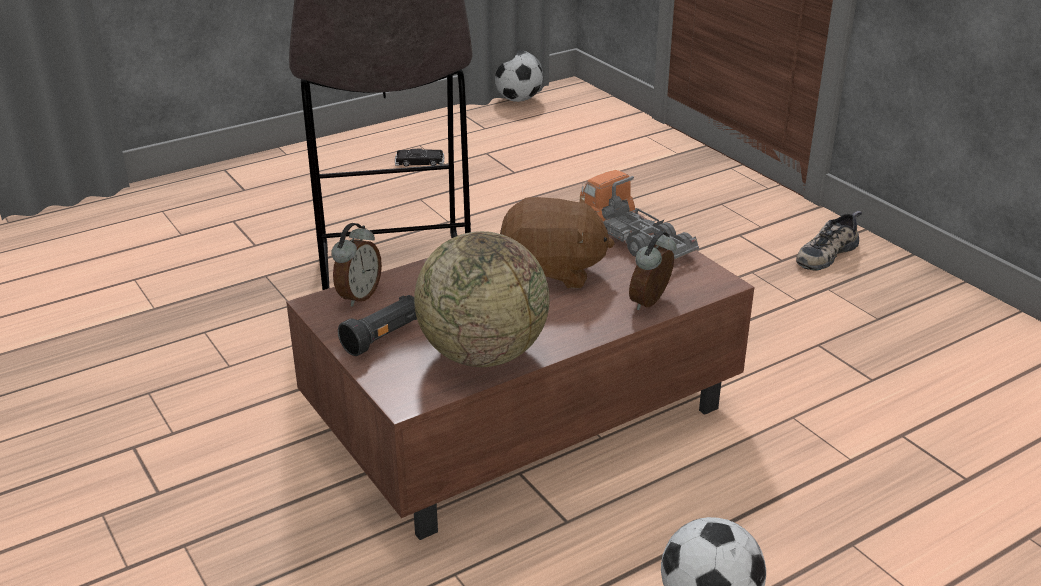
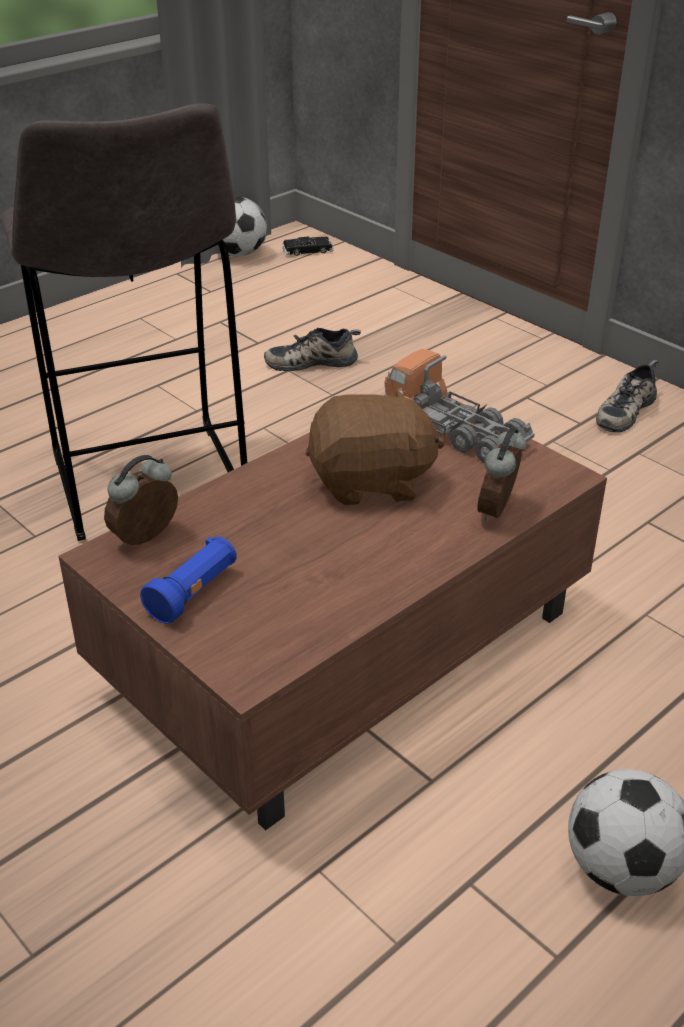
camera: 10 degrees left, 5 degrees up
(358, 296) = (147, 539): alarm clock -> alarm clock turned 150 degrees counterclockwise
(383, 337) = (194, 593): black flashlight -> blue flashlight
(419, 162) = (145, 339): black toy car -> black toy car (307, 250)
(483, 354) = (322, 602): globe -> none
(557, 190) = (312, 361): none -> shoe

